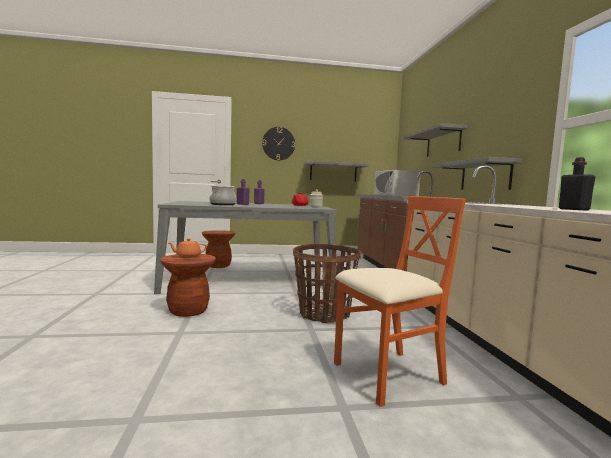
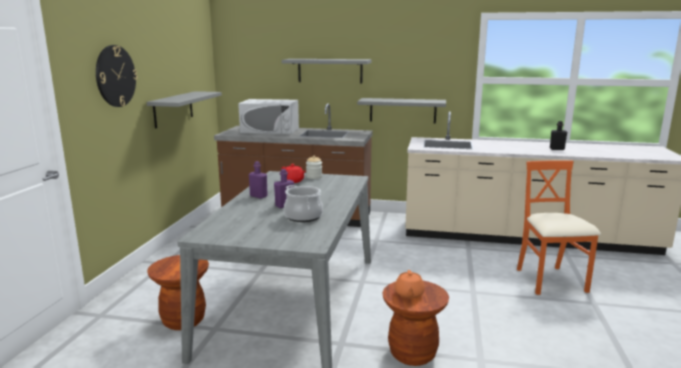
camera: 70 degrees left, 10 degrees up
(324, 314) = (435, 279): basket -> none

